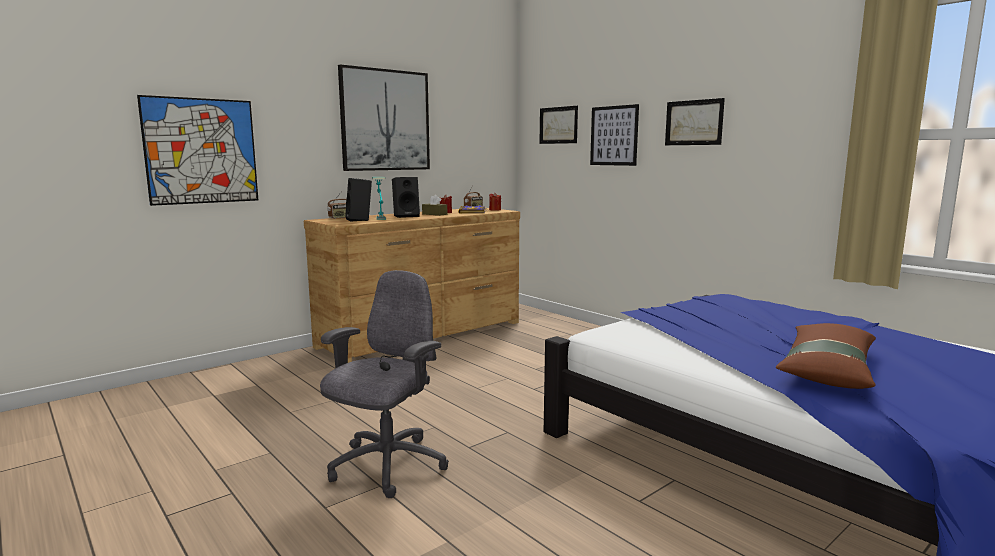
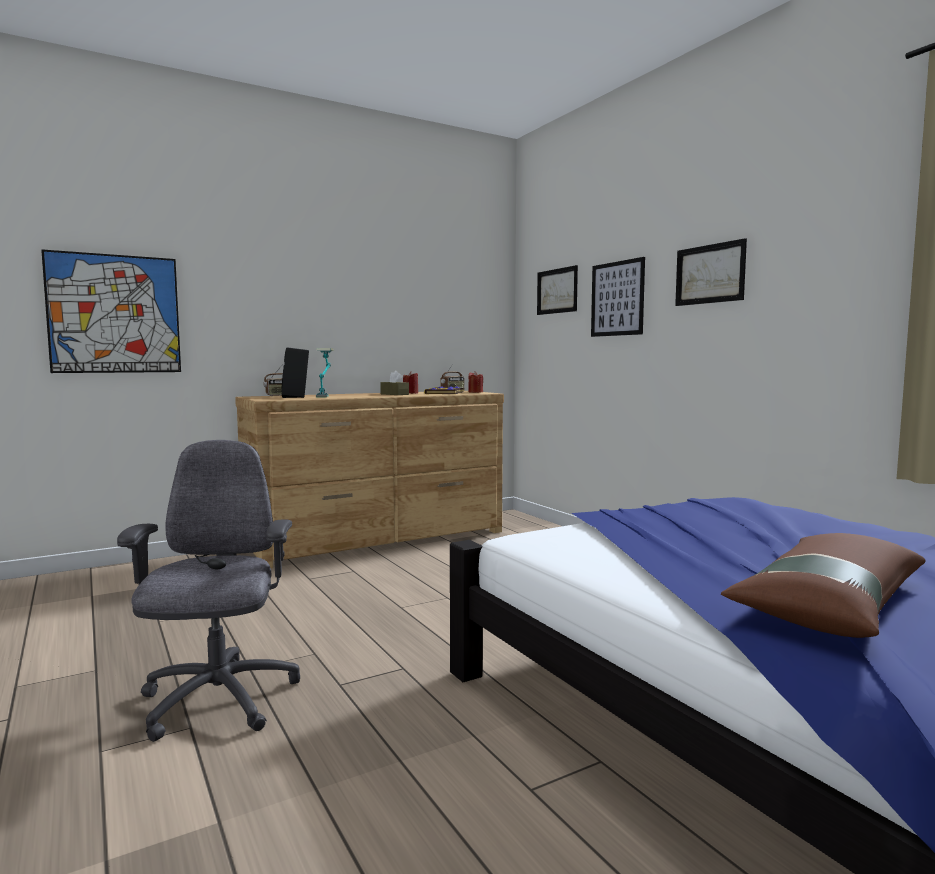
camera: 10 degrees right, 5 degrees down
(385, 120) = (343, 285): picture -> none
(386, 466) = (217, 701): grey office chair -> grey office chair turned 45 degrees counterclockwise
(406, 216) = (358, 395): black speaker -> none

